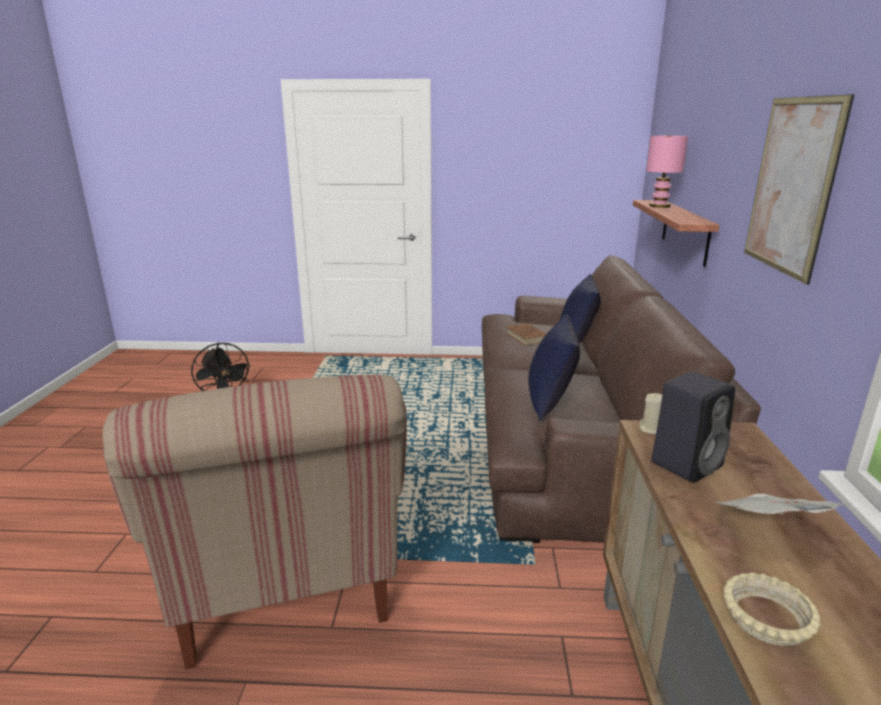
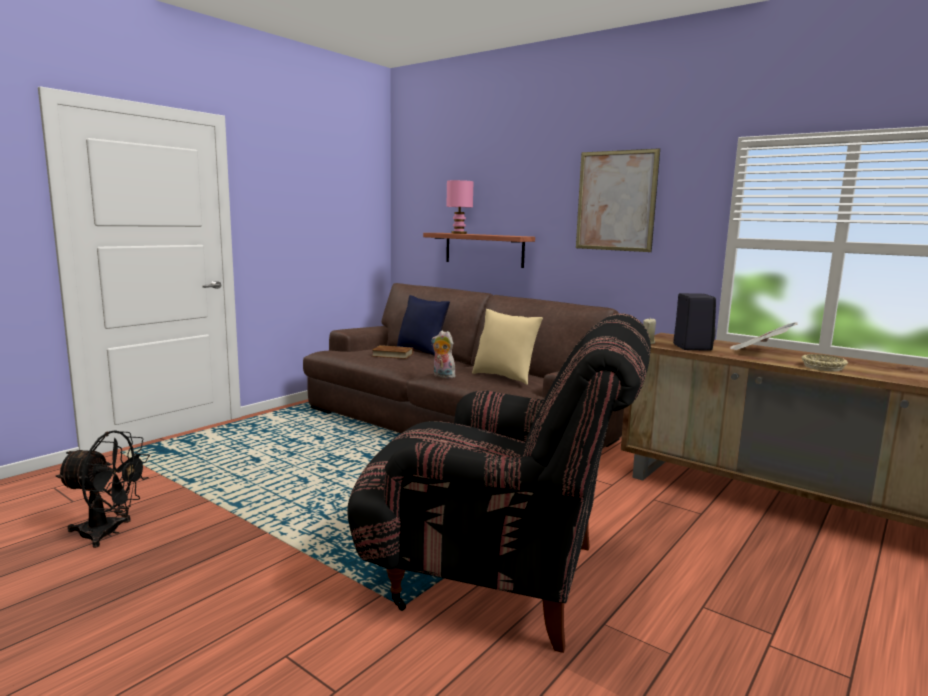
camera: 55 degrees left, 10 degrees down
(286, 584) = (500, 576): beige armchair -> black armchair
(503, 377) = (442, 376): none -> plush toy
(550, 402) = (504, 377): blue pillow -> beige pillow

